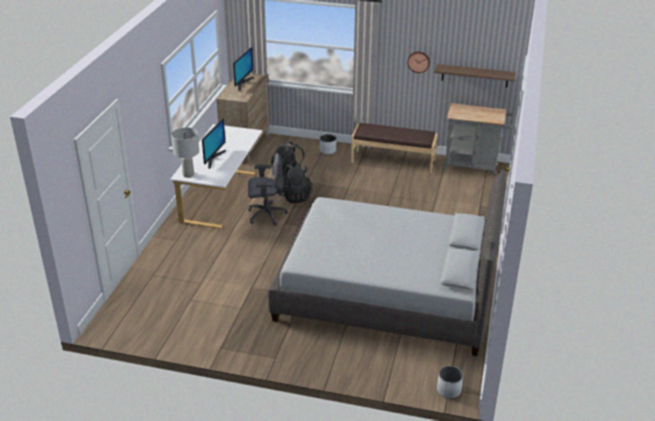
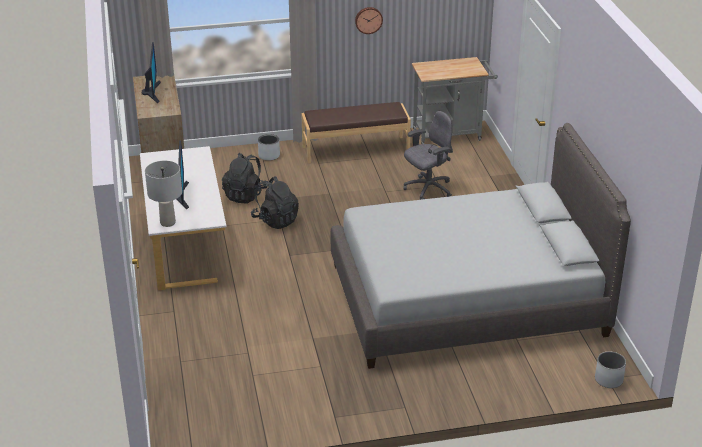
camera: 25 degrees left, 0 degrees up
(266, 215) = (259, 251): grey office chair -> grey office chair (428, 189)
(474, 75) = (437, 24): shelf -> none

